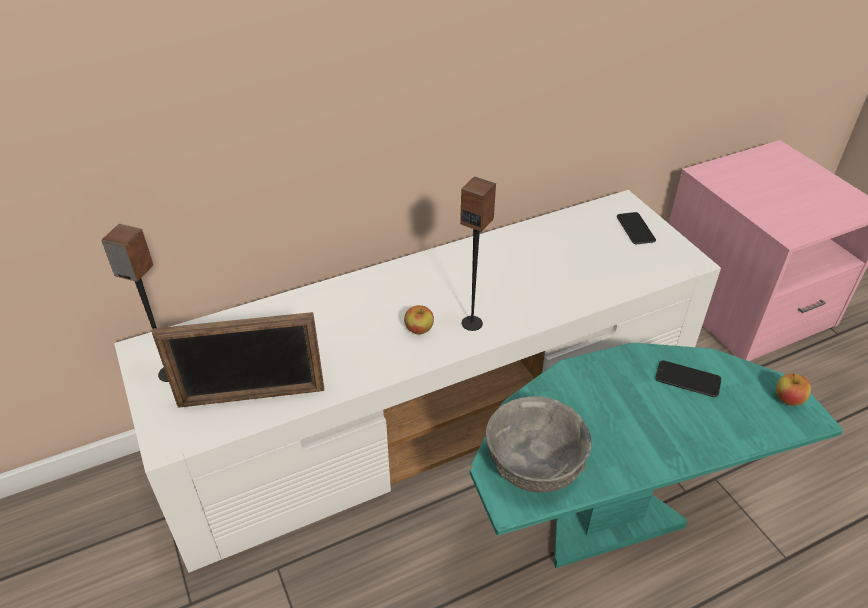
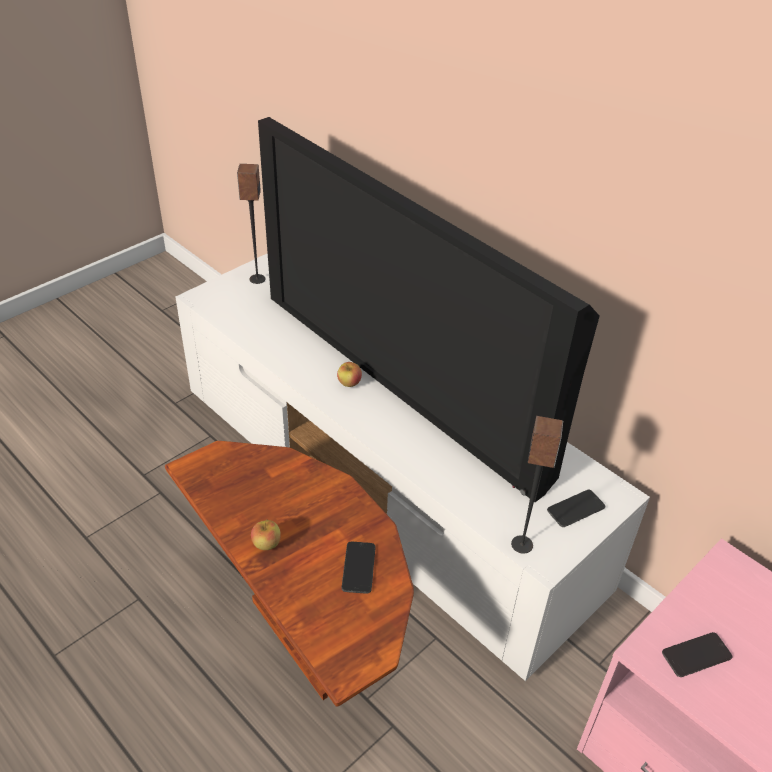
camera: 70 degrees right, 0 degrees up
(251, 397) = (248, 319): picture frame -> none
(431, 286) = (406, 379): none -> television
(472, 323) = (371, 412): speaker -> speaker (522, 544)
(535, 465) = (228, 475): grey bowl -> none
(609, 525) = (306, 636): turquoise side table -> brown side table
(788, 399) = (360, 652): apple -> apple (266, 544)
(791, 213) = (696, 655): none -> phone

